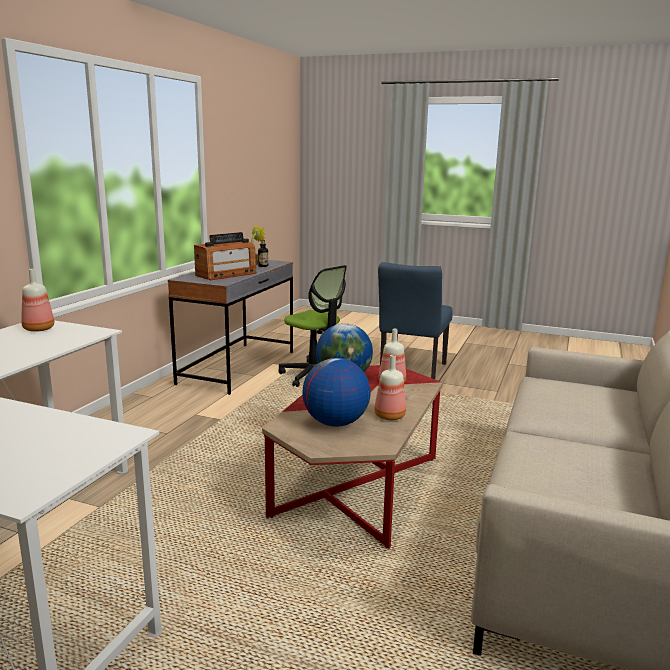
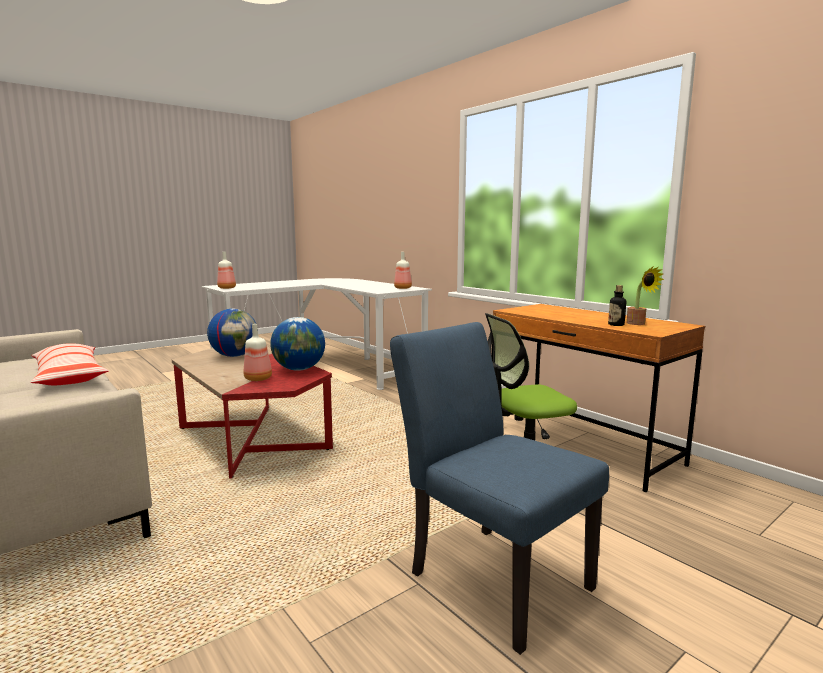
camera: 120 degrees right, 5 degrees down
(226, 274) = (556, 313): radio -> none
(238, 367) = (581, 447): grey desk -> brown desk
(388, 416) = (212, 366): bottle -> bottle (227, 288)
(546, 436) = (69, 376): none -> pillow

